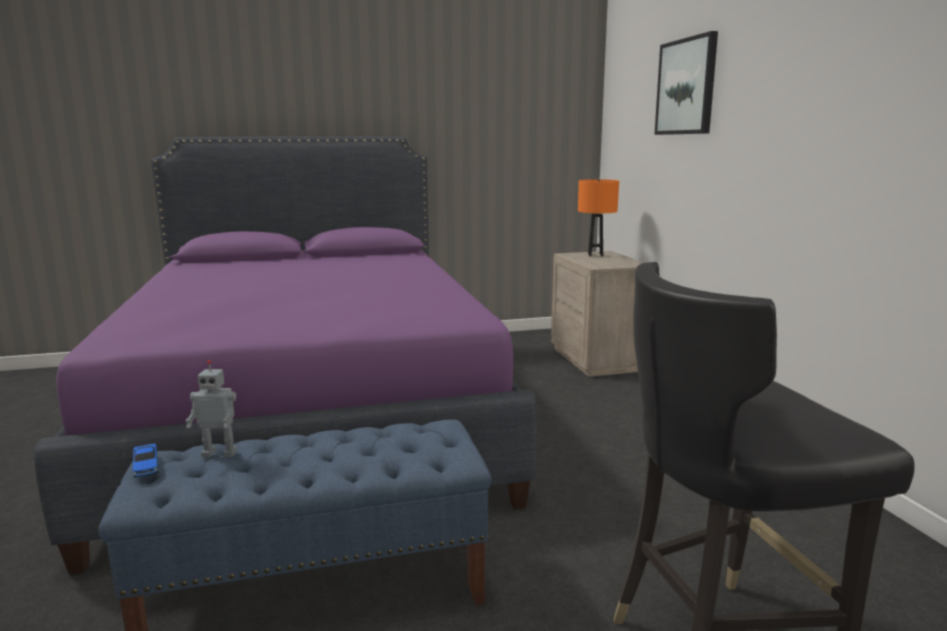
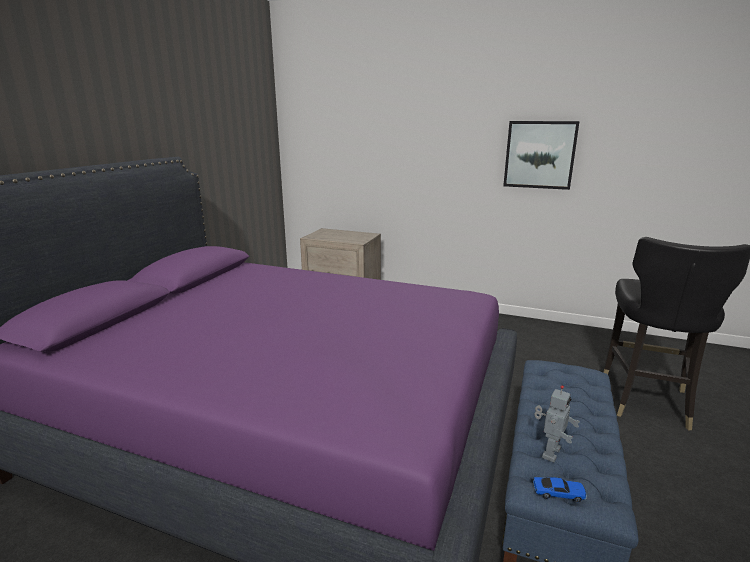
camera: 55 degrees left, 5 degrees up
(595, 255) = (327, 233): orange table lamp -> none
(686, 87) = (387, 115): picture -> picture (539, 155)

